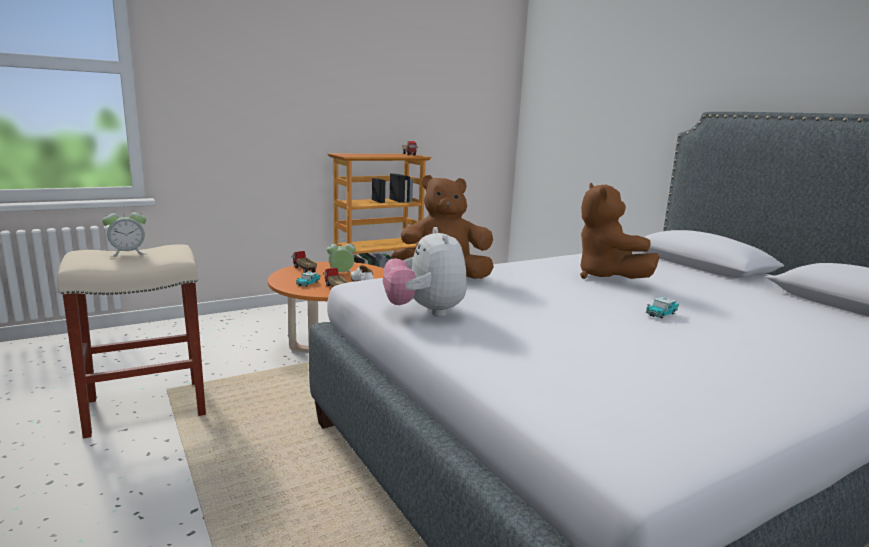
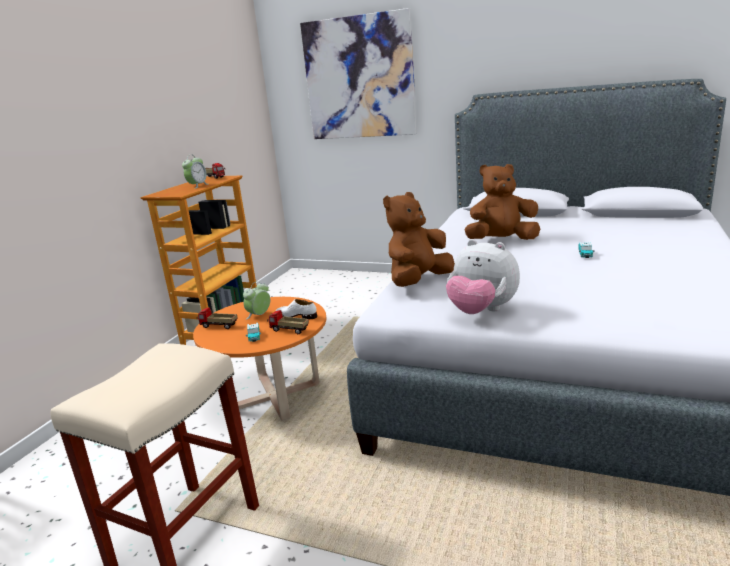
camera: 35 degrees left, 5 degrees up
(128, 253) = (143, 376): alarm clock -> alarm clock (197, 186)
(599, 83) = (359, 78): none -> picture
(606, 277) = (501, 241): brown plush toy -> brown plush toy turned 135 degrees clockwise

